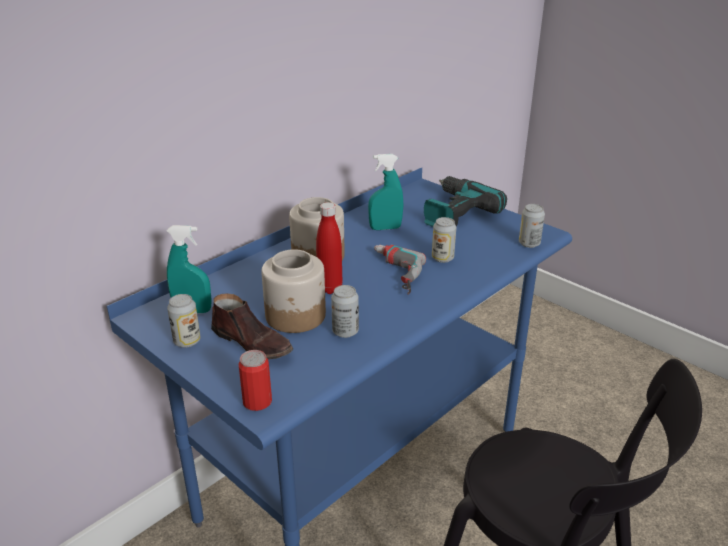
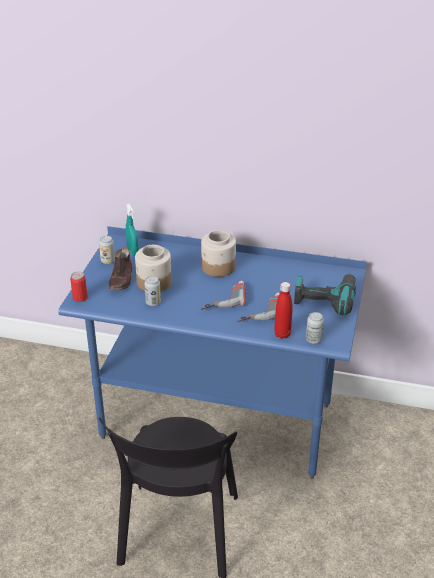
camera: 60 degrees right, 5 degrees up
(330, 288) = (188, 283): red bottle -> red bottle (282, 334)
(385, 228) = (275, 278): turquoise spray bottle -> none
(442, 258) = (259, 310): can -> power drill

